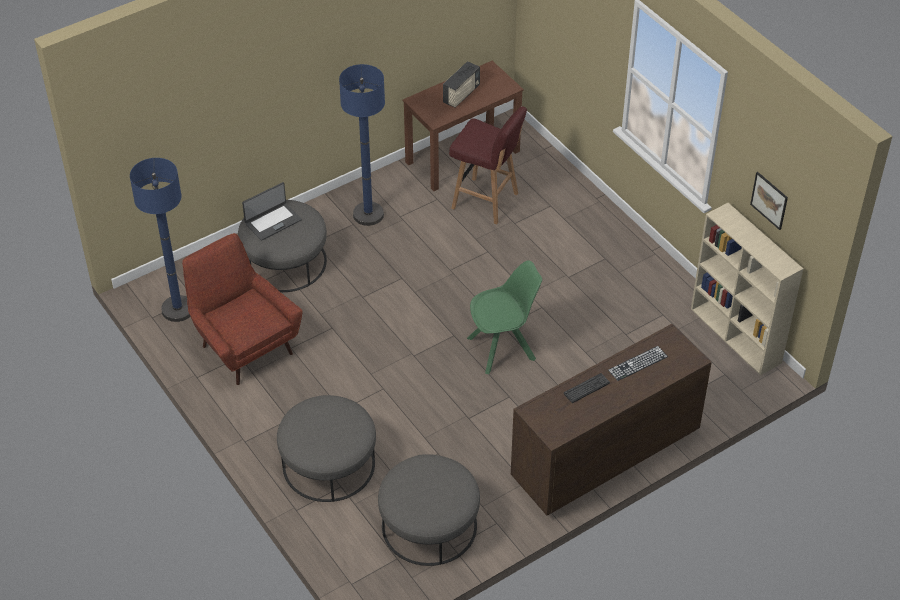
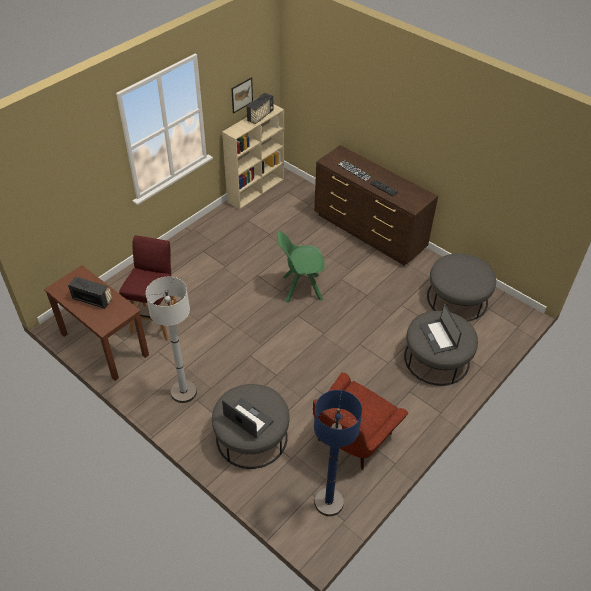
camera: 105 degrees left, 0 degrees up
(321, 420) = (438, 336): none -> laptop
(368, 214) = (183, 392): blue floor lamp -> white floor lamp
(503, 348) = (300, 288): green chair -> green chair turned 60 degrees counterclockwise
(763, 249) = (260, 116): none -> radio

